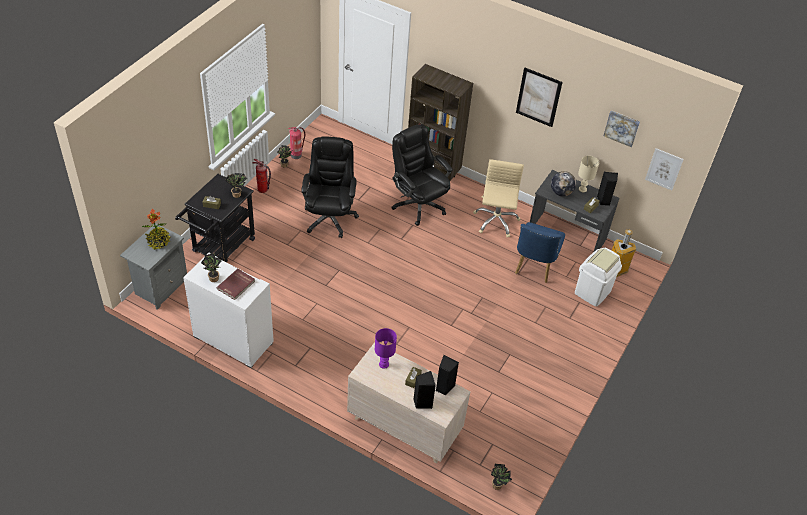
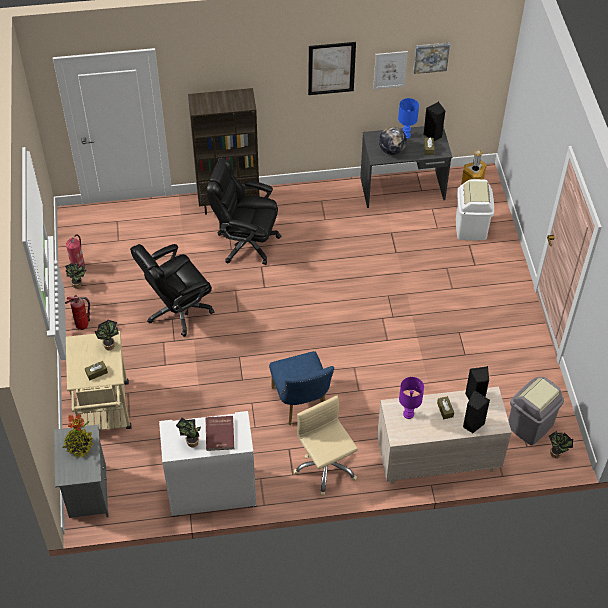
camera: 35 degrees left, 5 degrees up
(220, 248) = (105, 413): black cart -> beige cart
(330, 217) = (177, 310): black office chair -> black office chair turned 90 degrees counterclockwise
(495, 221) = (330, 214): beige office chair -> beige office chair (325, 467)
(497, 453) = (530, 426): none -> grey trash can
(534, 267) = (403, 237): blue chair -> blue chair (301, 404)
(582, 189) = (406, 135): beige table lamp -> blue table lamp
(664, 169) = (483, 75): picture -> picture (390, 69)

